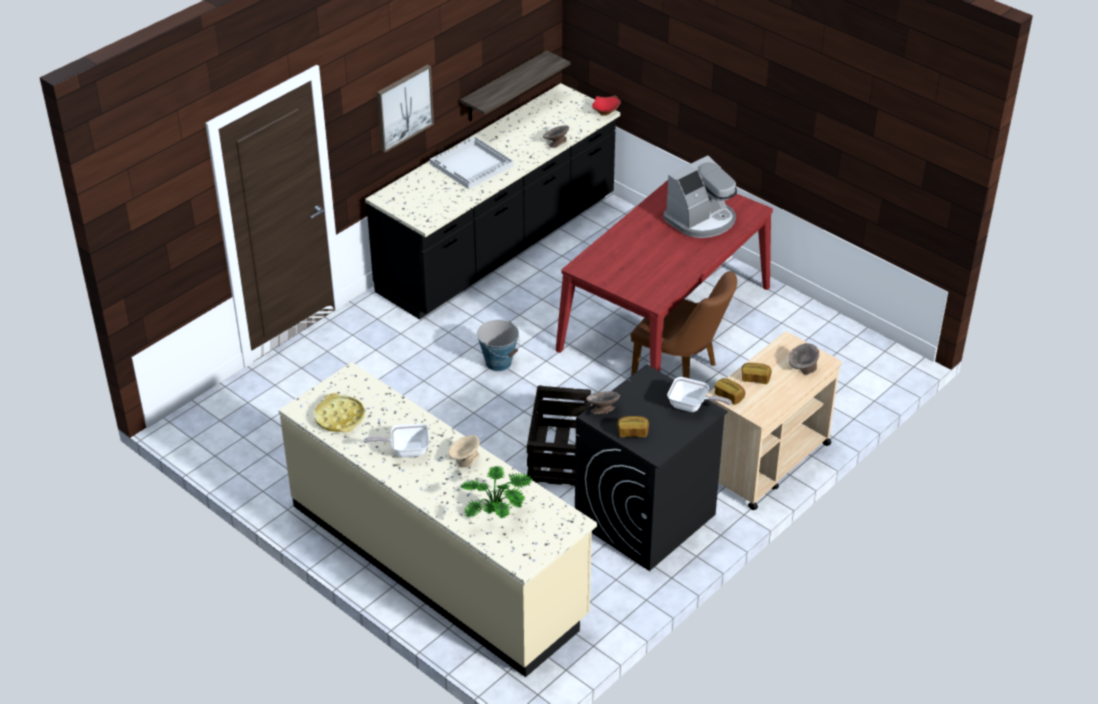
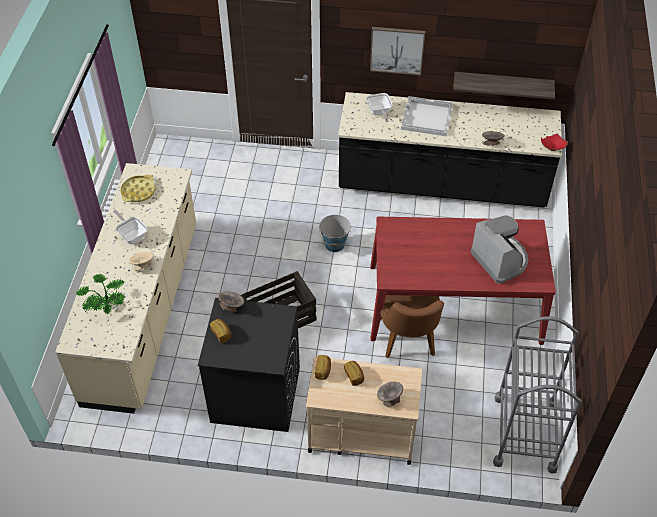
camera: 55 degrees right, 10 degrees up
(691, 406) = (272, 352): frying pan -> frying pan (379, 112)
(701, 220) = (500, 259): coffee machine -> coffee machine turned 135 degrees counterclockwise
(858, 351) = (525, 433): none -> grey cart

